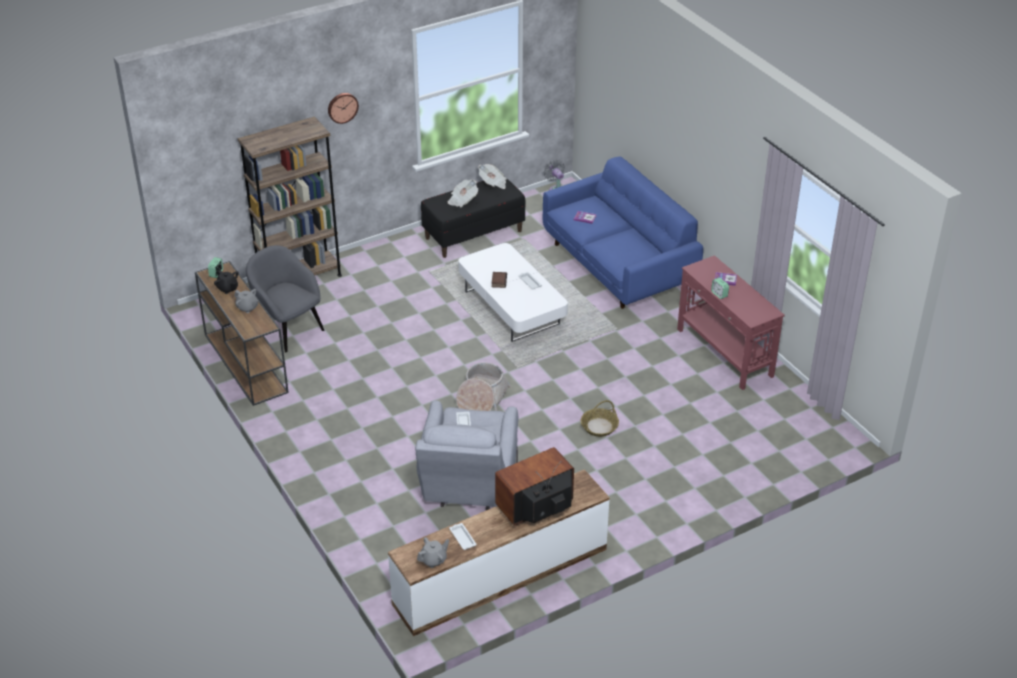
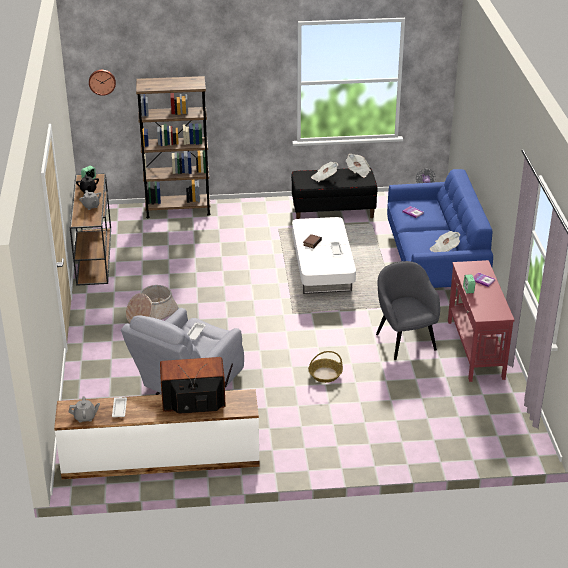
camera: 25 degrees right, 5 degrees down
(288, 329) = (142, 241): grey armchair -> grey armchair (405, 341)
(342, 107) = (230, 74): wall clock -> wall clock (102, 81)
(481, 399) = (247, 328): basket -> basket (151, 315)
(646, 252) = (444, 249): none -> newspaper

